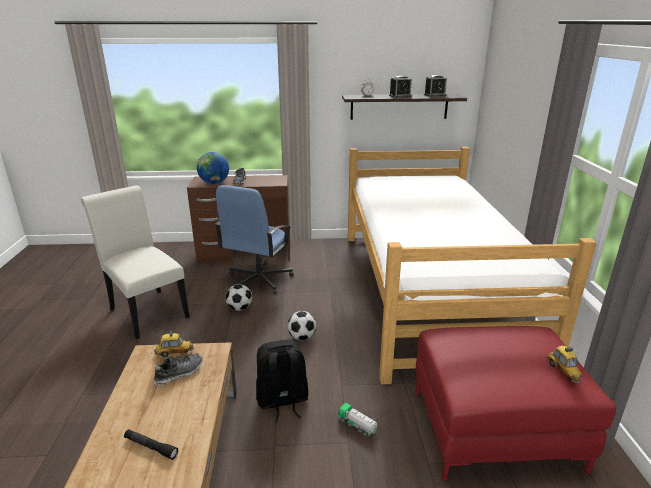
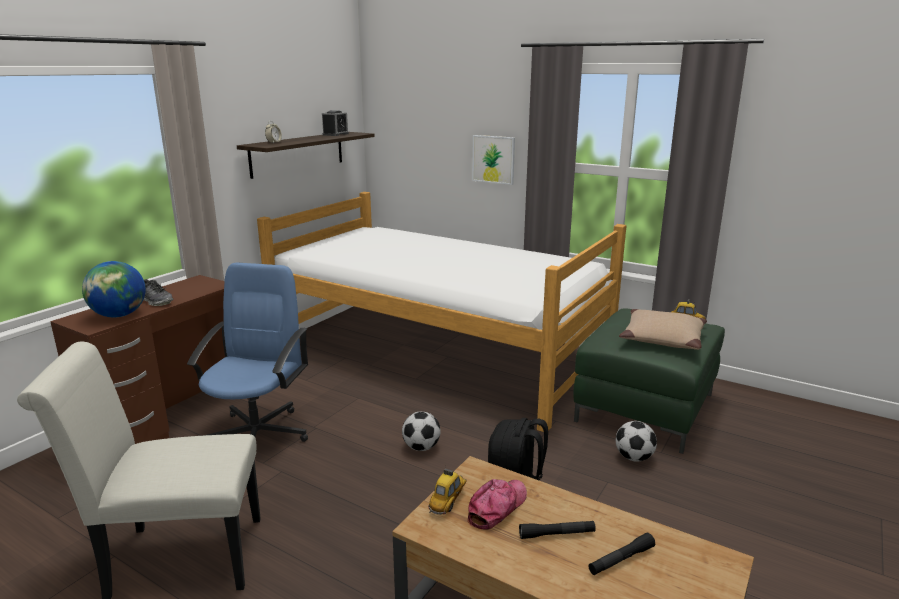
camera: 55 degrees left, 5 degrees down
(164, 408) = (557, 534): none -> black flashlight
(179, 373) = (497, 507): shoe -> cap
(240, 308) = (301, 470): football -> football (634, 458)
(258, 280) = (258, 434): blue office chair -> blue office chair turned 135 degrees counterclockwise
(357, 425) = (590, 468): toy truck -> none
(400, 96) = (309, 139): alarm clock -> none
(493, 429) = (644, 407): red ottoman -> green ottoman
(495, 366) = (662, 339): none -> beige pillow
(534, 138) = (493, 159): none -> picture

